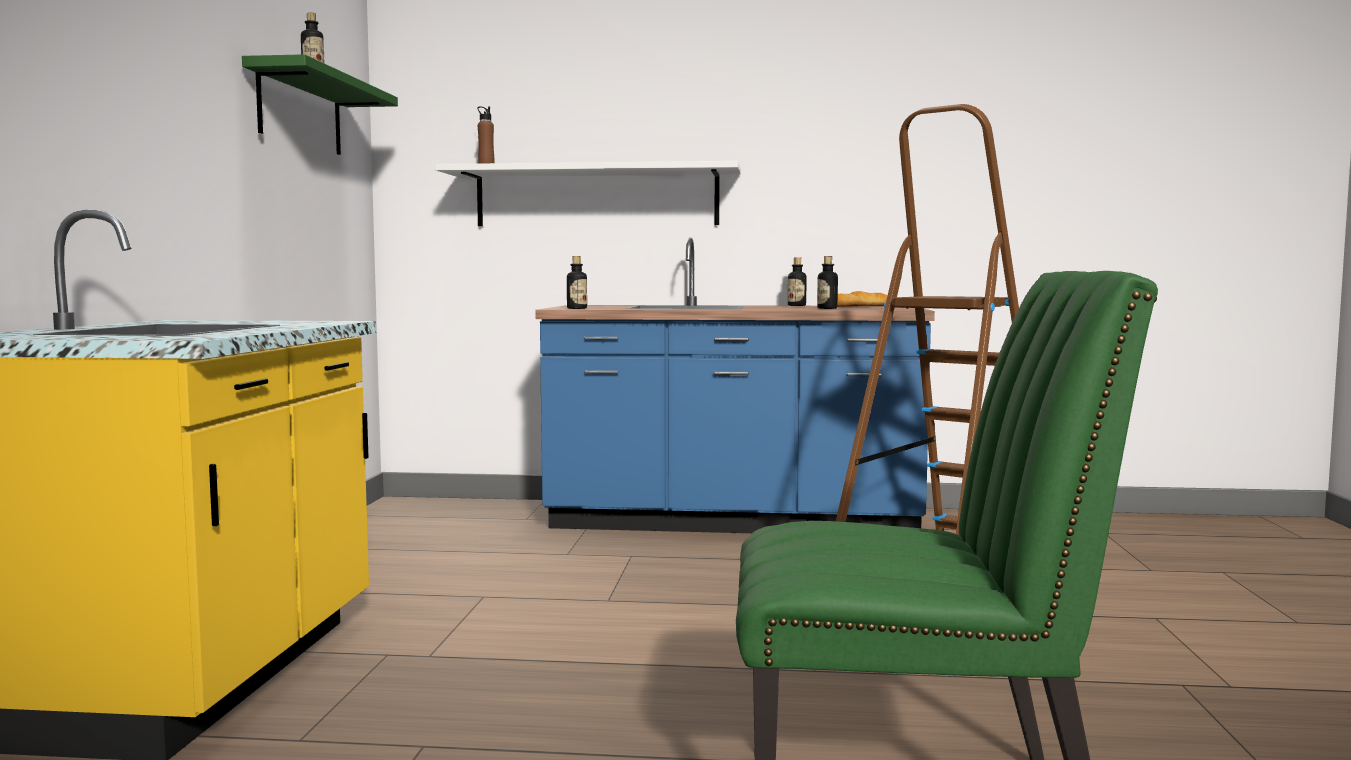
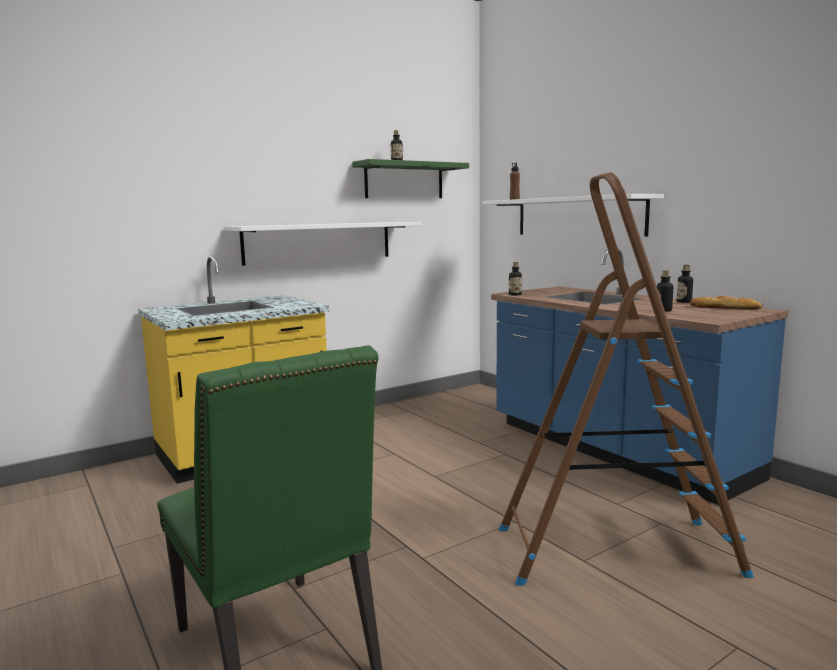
camera: 50 degrees right, 5 degrees up
(203, 210) = (319, 242): none -> white shelf

